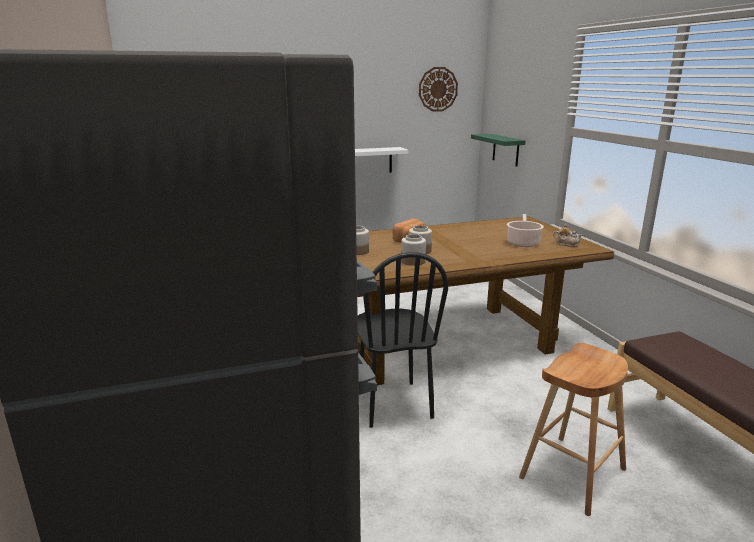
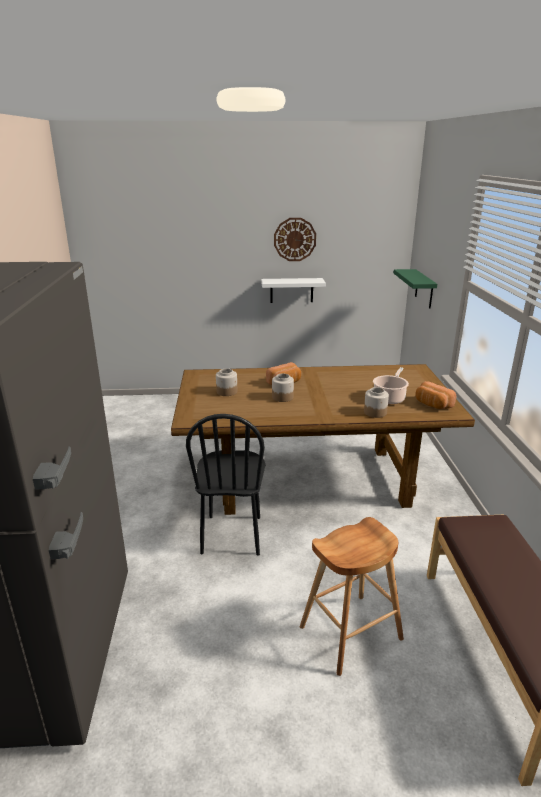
camera: 15 degrees right, 5 degrees up
(413, 261) = (267, 409): jar -> jar (375, 412)
(438, 89) = (364, 222): wall clock -> wall clock (295, 239)
(566, 244) = (432, 405): teapot -> bread

